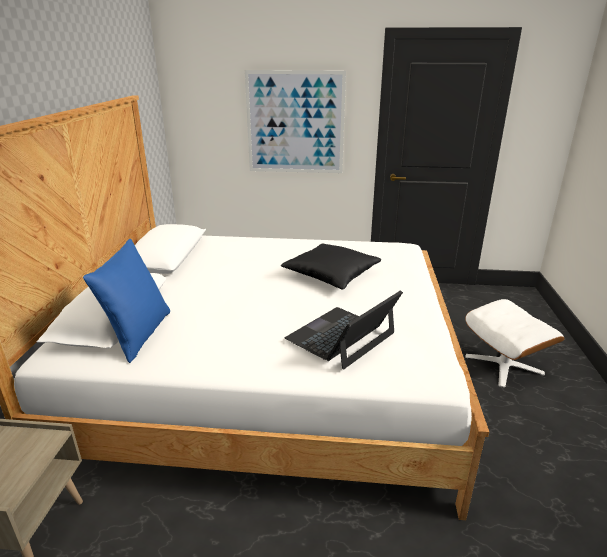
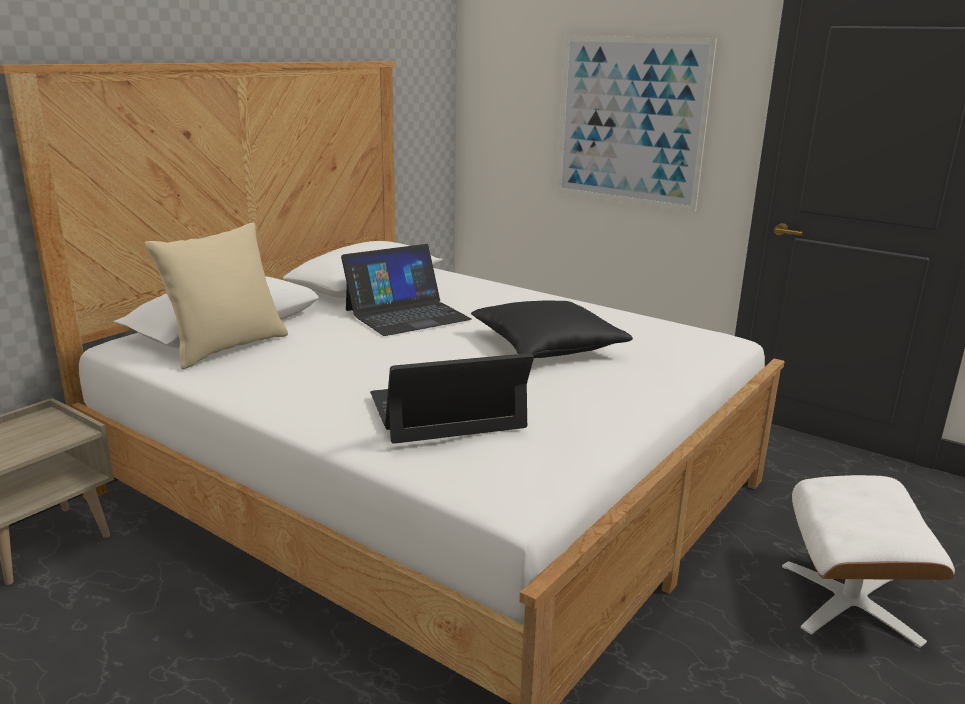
camera: 30 degrees right, 5 degrees down
(138, 335) = (226, 348): blue pillow -> beige pillow
(226, 274) = (406, 314): none -> laptop

